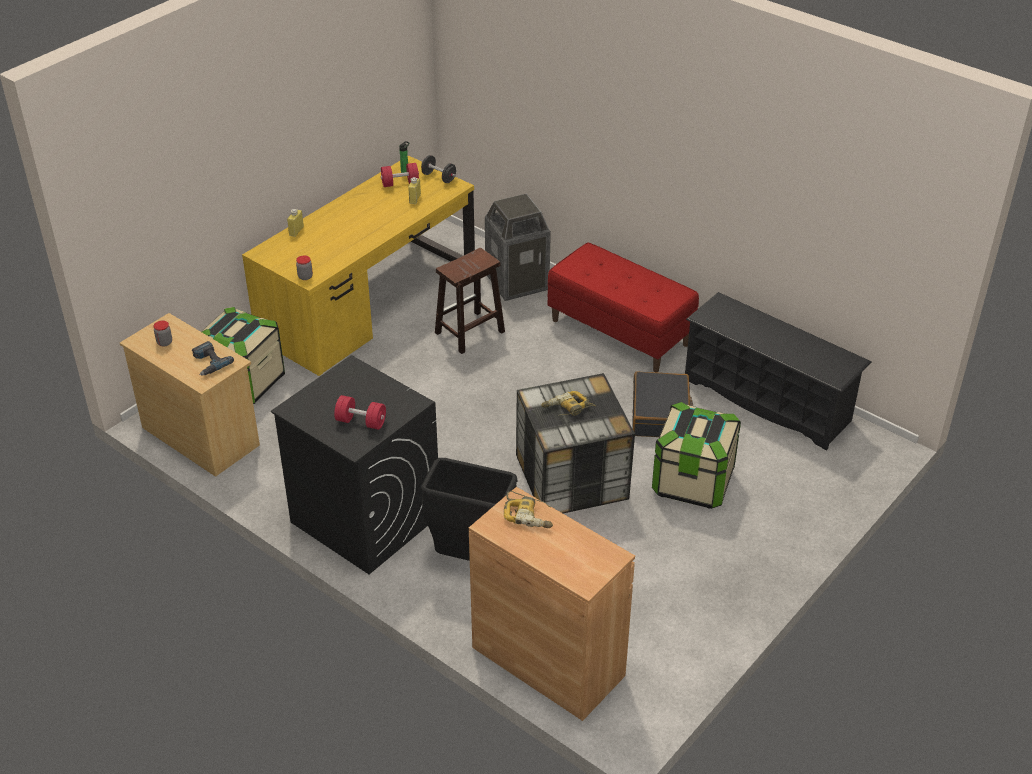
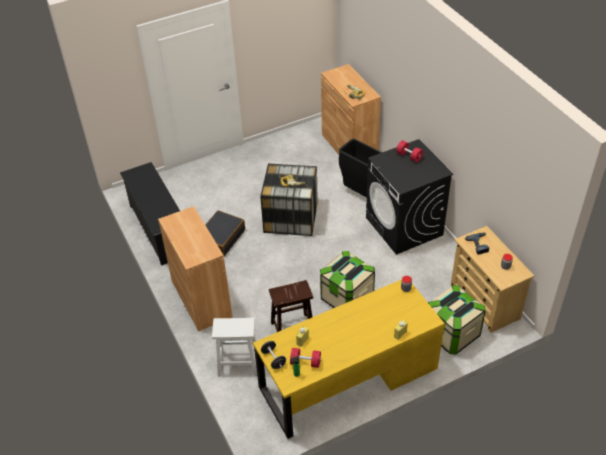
camera: 155 degrees left, 5 degrees up
(517, 282) = (237, 363): trash can -> white stool
(620, 332) = (201, 299): red bench -> brown cabinet
(692, 482) = (234, 199): storage box -> storage box (347, 298)

